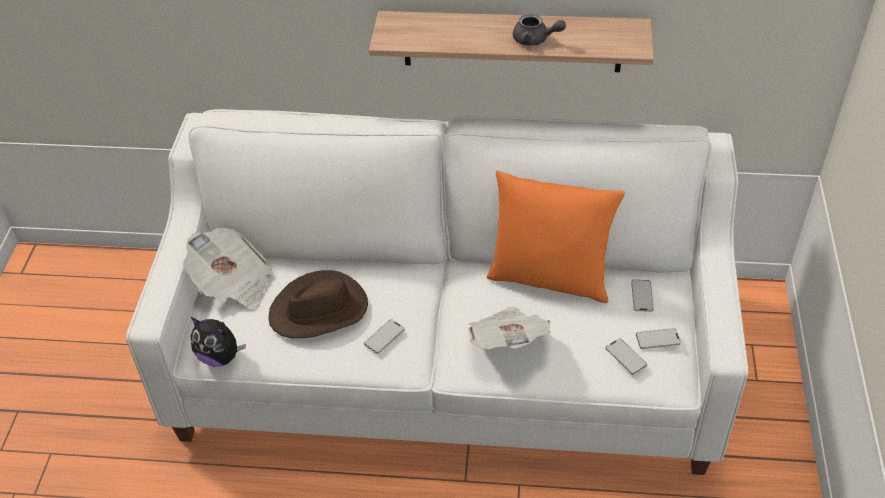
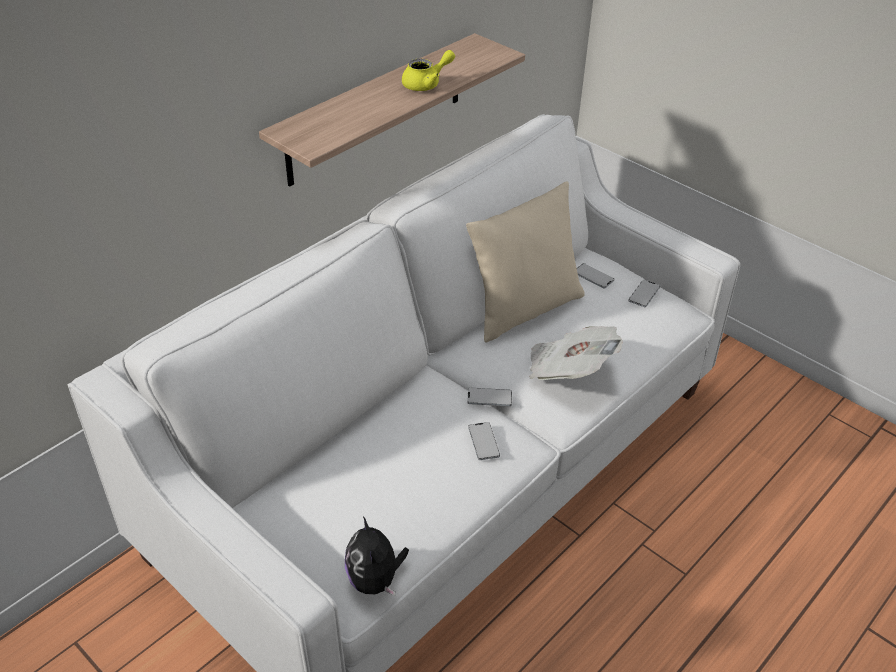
camera: 55 degrees left, 5 degrees down
(220, 356) = (375, 580): plush toy -> plush toy turned 105 degrees clockwise
(233, 283) = (291, 515): newspaper -> none
(319, 310) = (403, 468): brown hat -> none
(535, 40) = (426, 84): grey teapot -> yellow teapot
(549, 278) = (523, 309): orange pillow -> beige pillow
(626, 357) = (646, 318): phone -> phone (489, 398)

